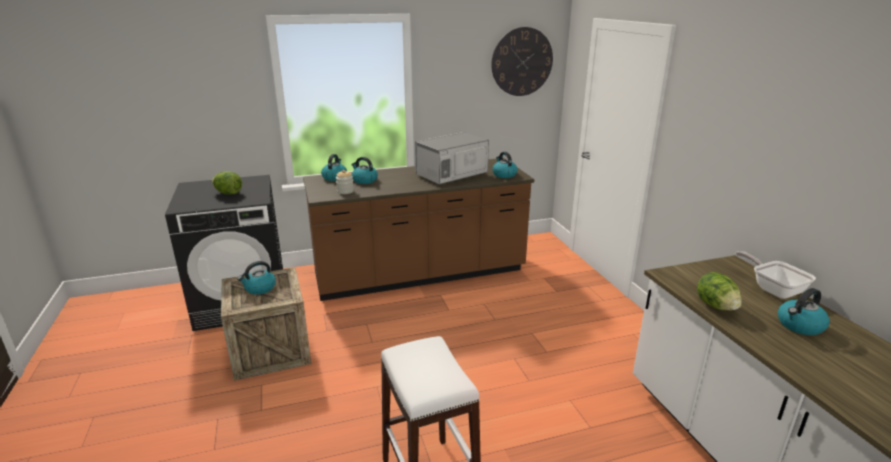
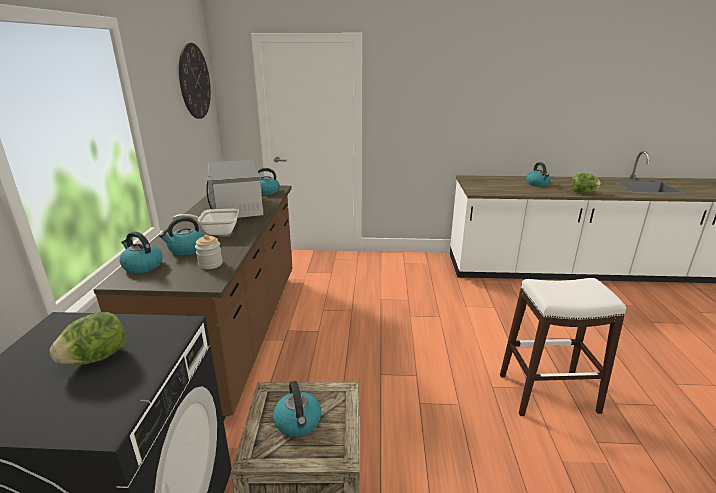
camera: 70 degrees left, 0 degrees up
(716, 306) = (516, 192): lettuce -> lettuce (583, 193)
(773, 289) = (499, 178): frying pan -> frying pan (216, 232)

